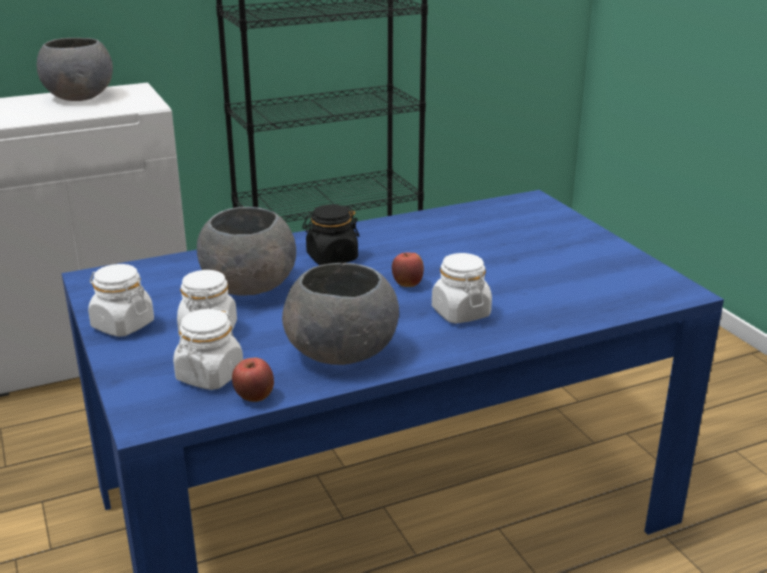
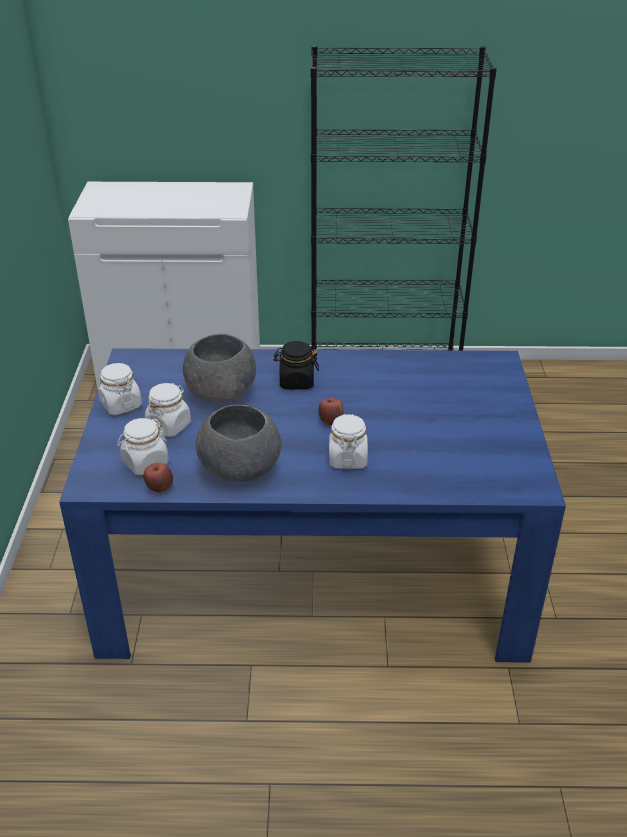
camera: 25 degrees right, 10 degrees up
(79, 96) = (193, 190): grey bowl -> none

